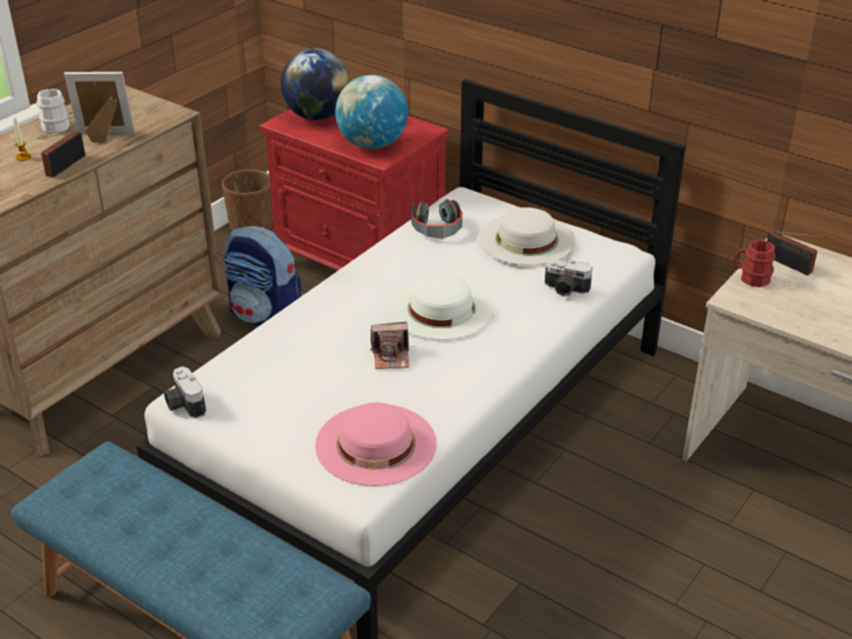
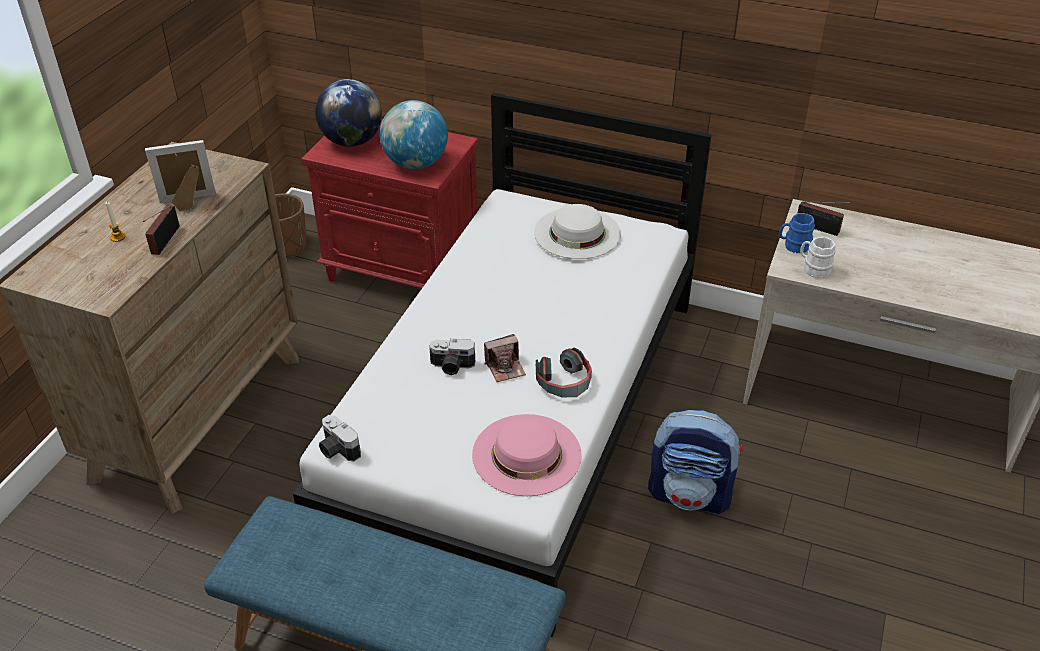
camera: 15 degrees left, 5 degrees up
(54, 125) = (131, 197): white mug -> white mug (813, 269)
(266, 317) = (335, 335): backpack -> backpack (690, 494)
(437, 229) = (494, 235): headphones -> headphones (564, 383)
(441, 308) = (530, 313): white hat -> none
(565, 289) = (629, 276): camera -> camera (452, 366)
(750, 278) = (793, 246): red mug -> blue mug

